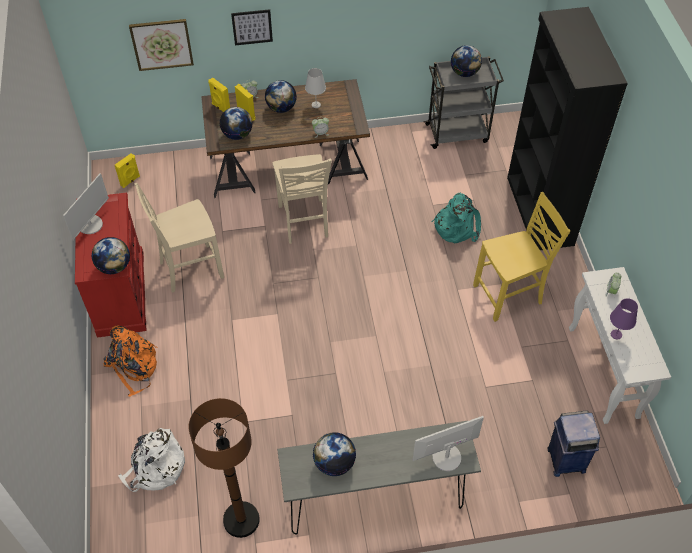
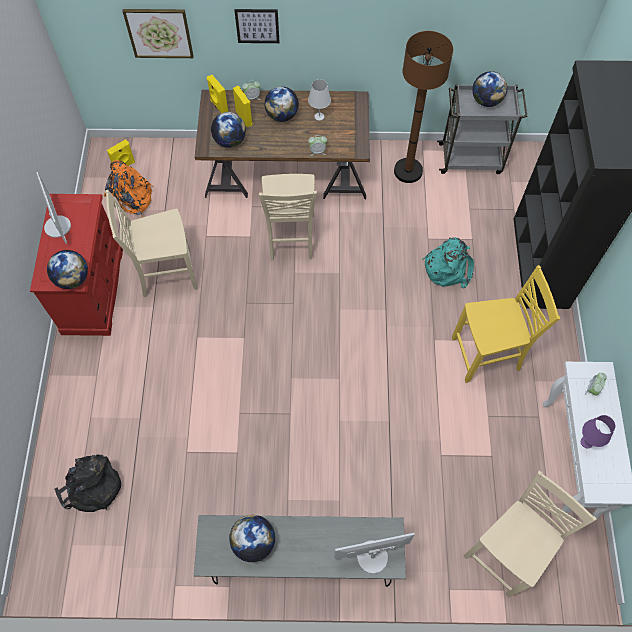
camera: 10 degrees right, 10 degrees up
(90, 224) = (58, 226): monitor -> monitor turned 60 degrees counterclockwise
(133, 366) = (91, 373): orange backpack -> orange backpack (130, 200)
(155, 468) = (92, 487): white backpack -> black backpack
(241, 520) = (165, 558): brown floor lamp -> brown floor lamp (408, 171)
(565, 460) = (507, 552): blue trash can -> beige chair

